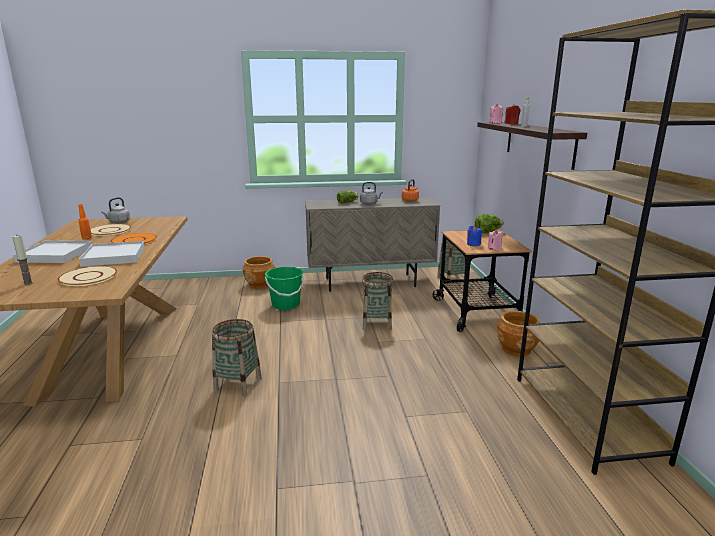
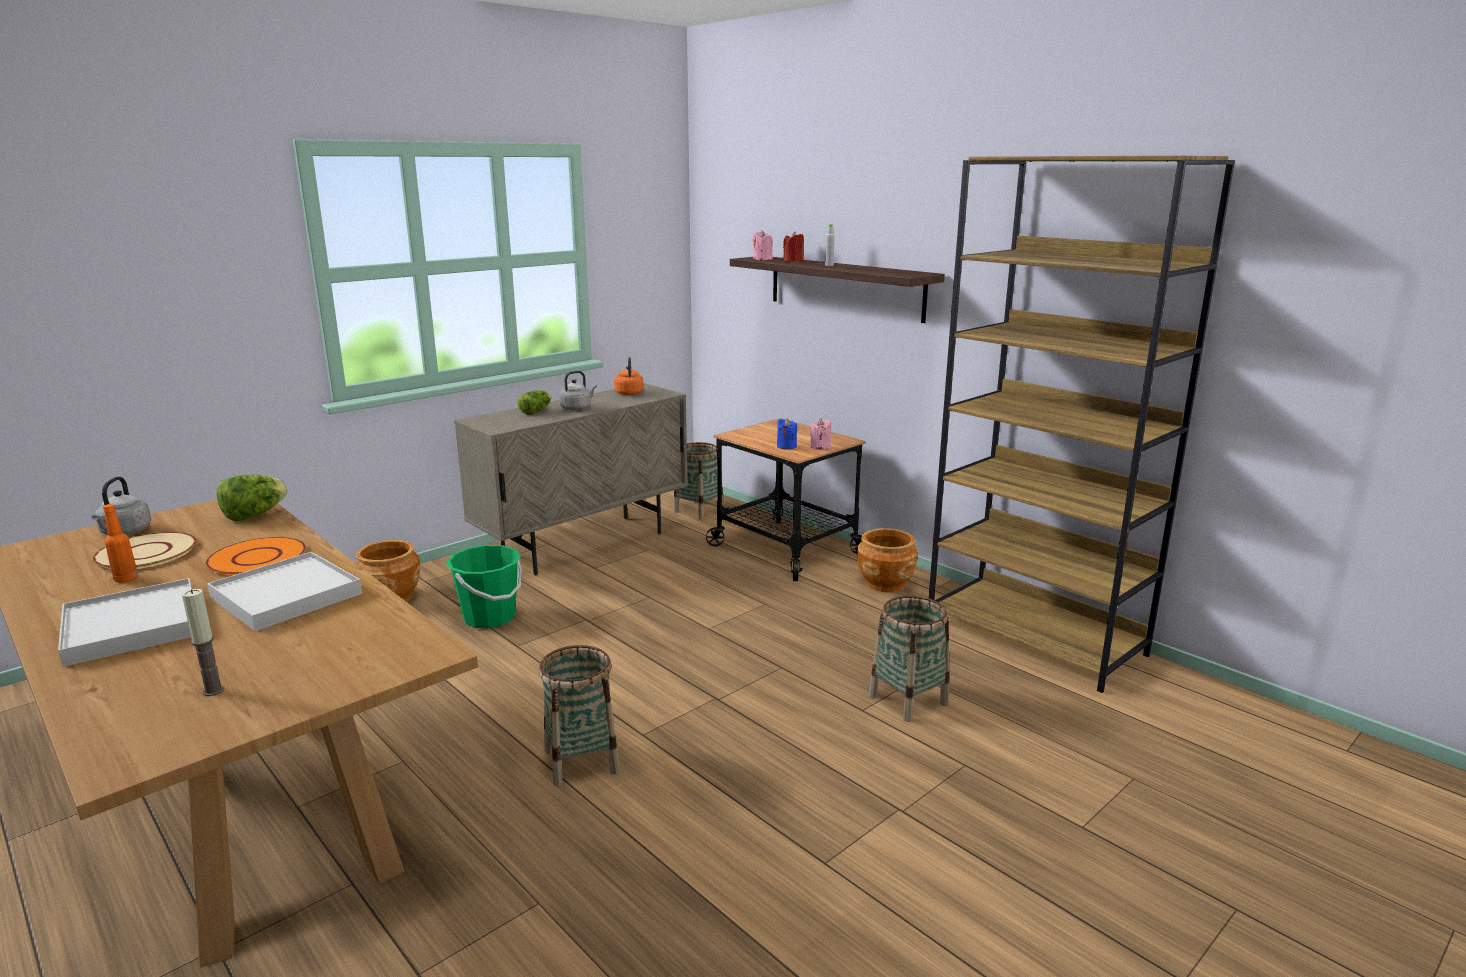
camera: 35 degrees left, 0 degrees up
(88, 277) = (324, 643): beige plate -> none
(377, 324) = (674, 603): basket -> basket (908, 700)
(487, 232) = (776, 425): lettuce -> lettuce (254, 515)

